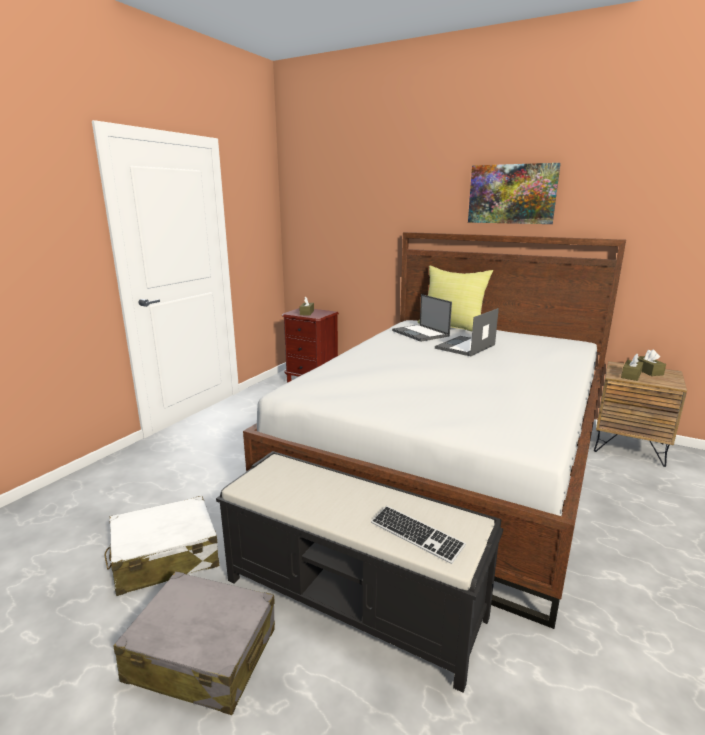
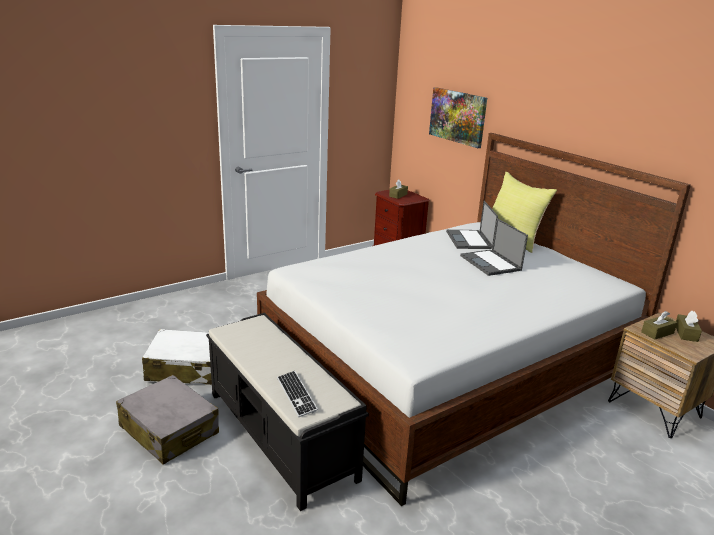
camera: 25 degrees right, 5 degrees up
(465, 347) = (491, 263): laptop -> laptop turned 90 degrees counterclockwise
(512, 194) = (590, 112): picture -> picture (458, 116)

